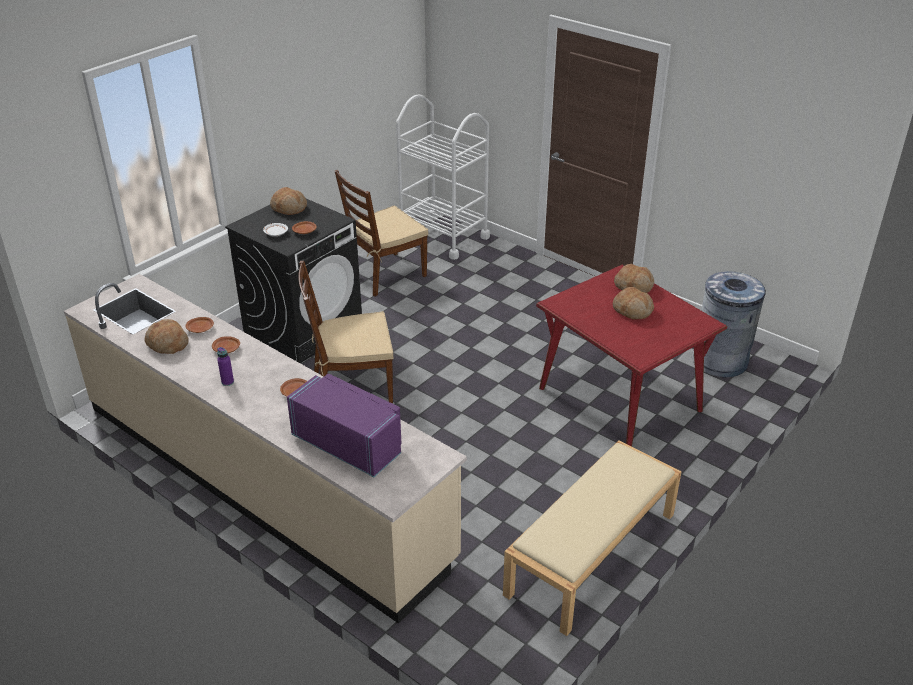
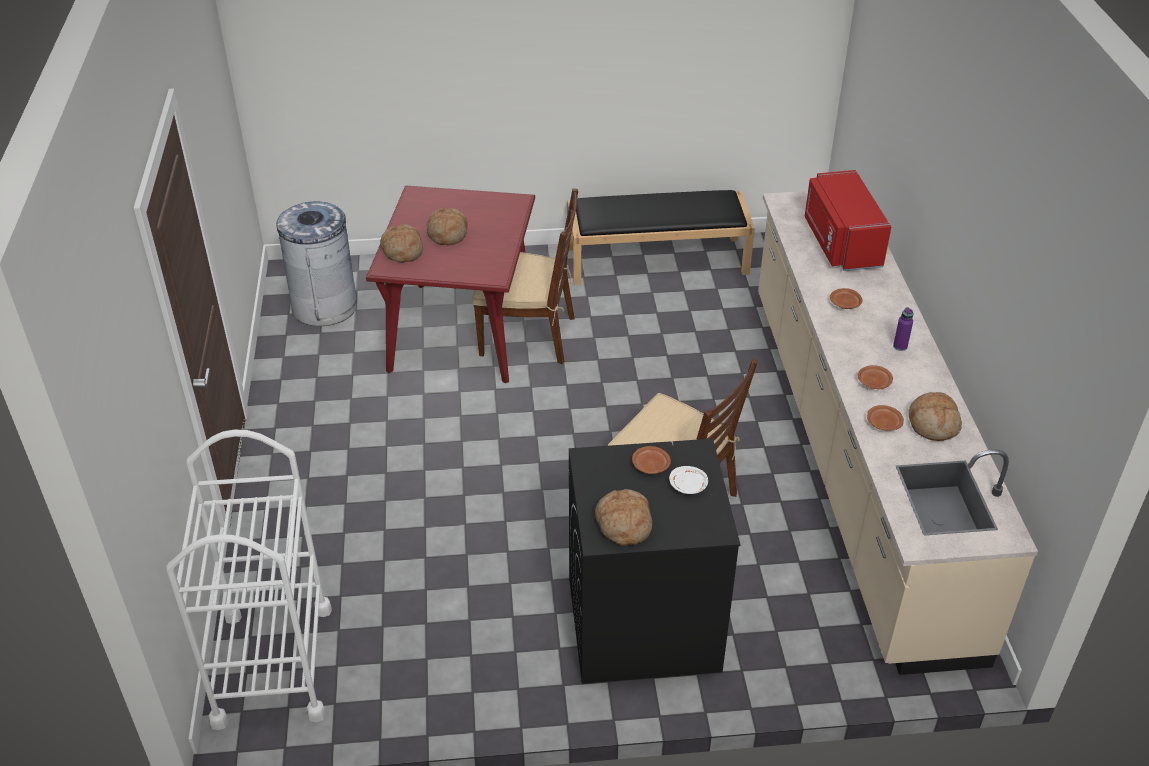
camera: 135 degrees left, 5 degrees up
(349, 443) = (840, 243): purple microwave -> red microwave
(384, 274) = (443, 646): brown chair -> brown chair (528, 336)
(591, 554) = (658, 260): beige bench -> black bench

